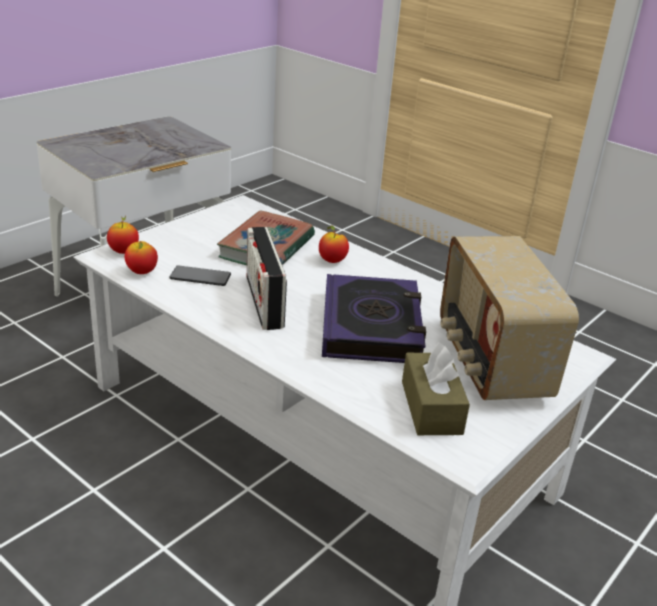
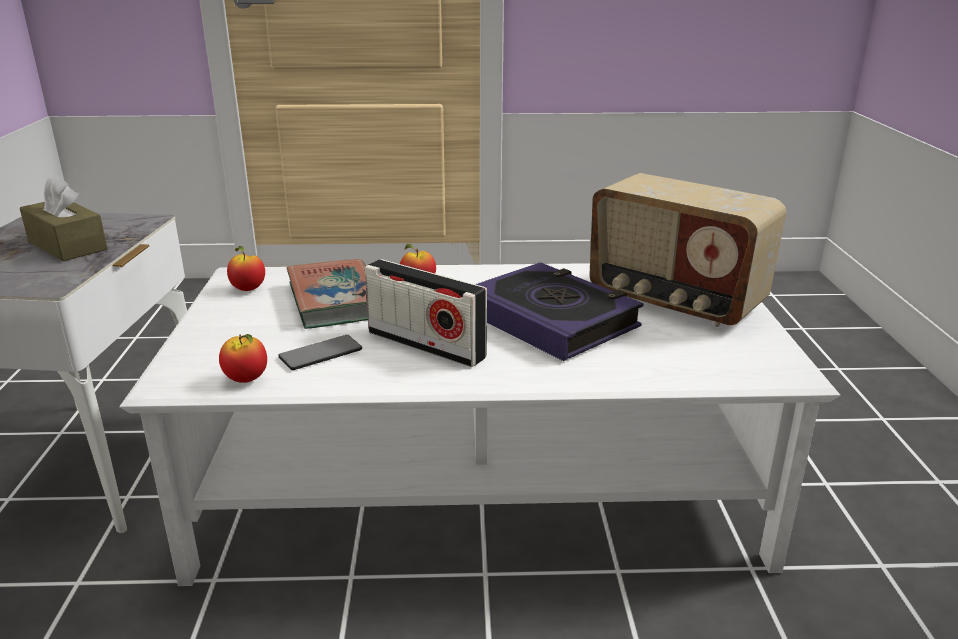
camera: 40 degrees left, 5 degrees down
(123, 252) = (184, 371): apple -> apple (248, 289)
(431, 407) = (705, 353): brown tissue box -> brown tissue box (67, 245)

